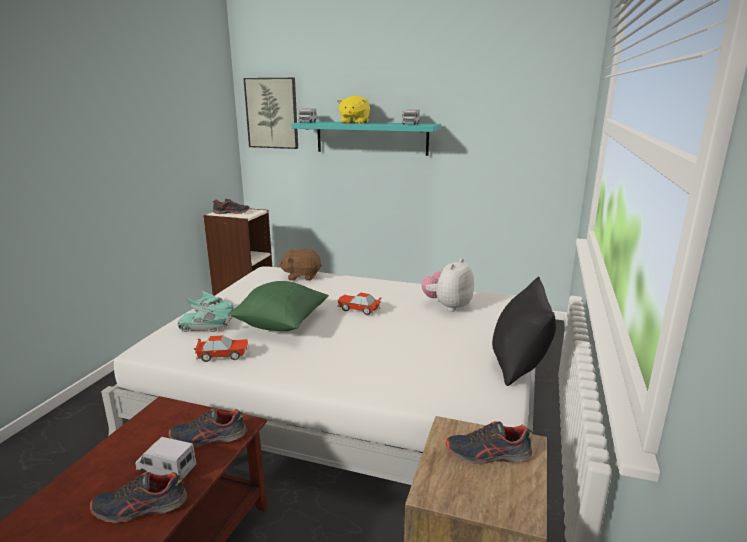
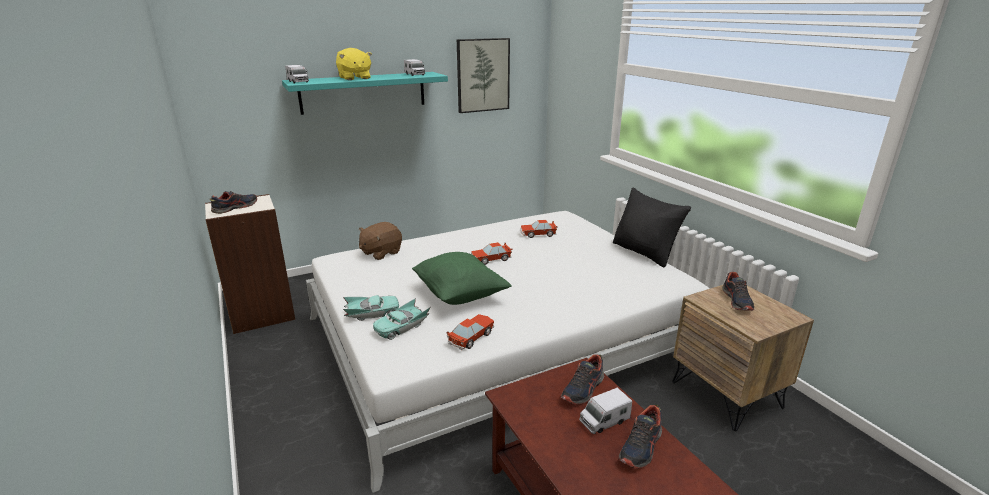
camera: 45 degrees left, 5 degrees up
(272, 113) = (229, 74): picture -> picture (483, 75)
(447, 306) = (538, 234): plush toy -> toy car
(488, 454) = (737, 301): shoe -> shoe turned 45 degrees counterclockwise

